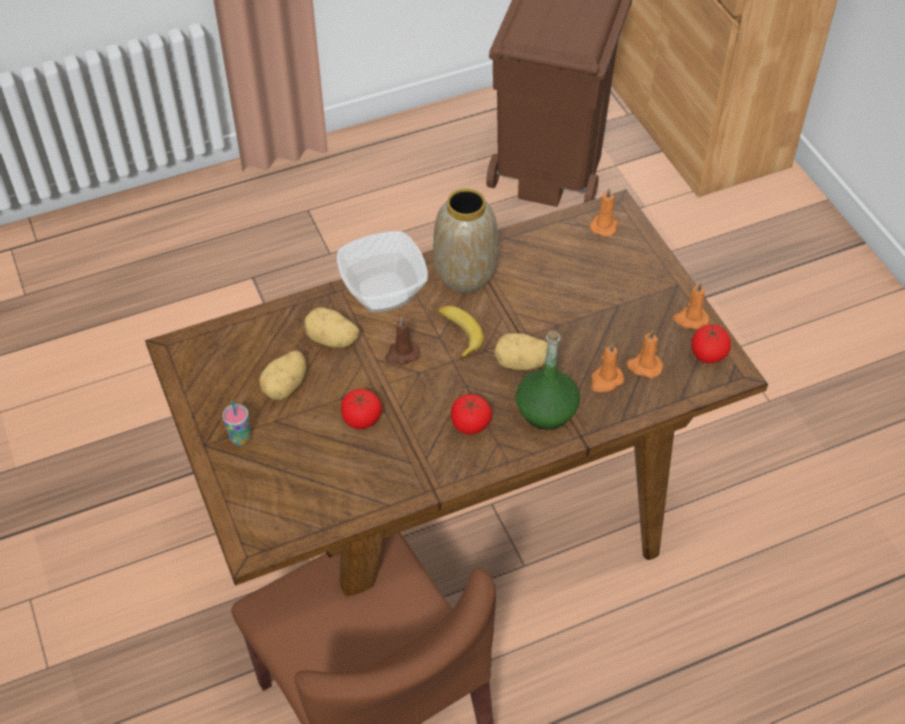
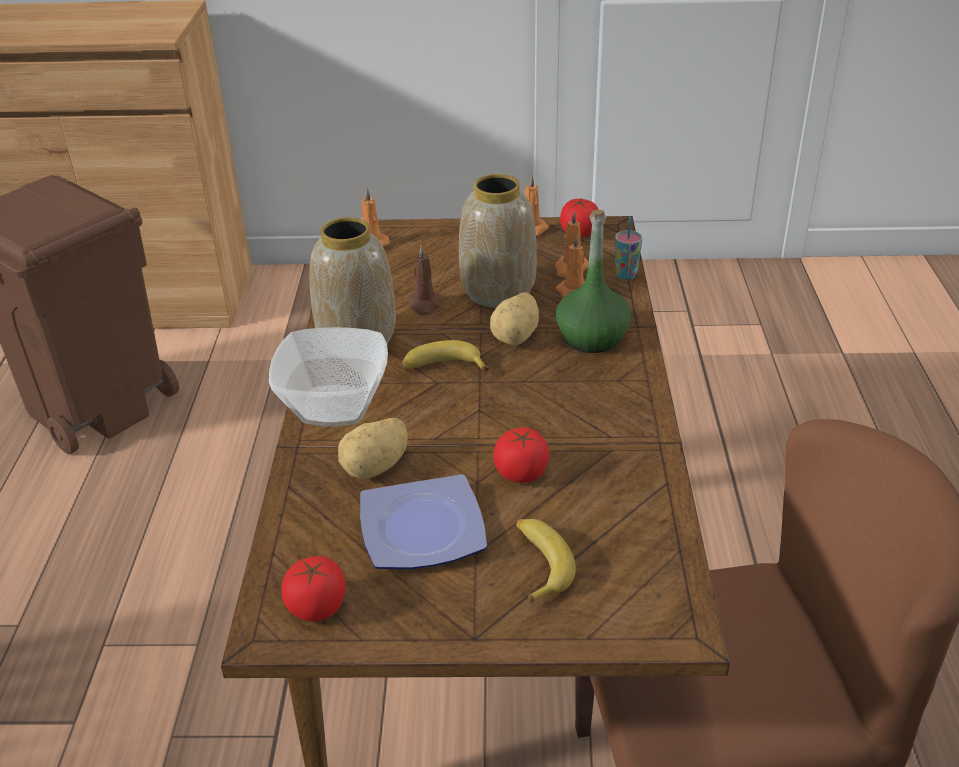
camera: 65 degrees left, 15 degrees down
(240, 438) = (486, 595): cup -> cup (626, 275)
(278, 456) = (538, 564): none -> banana
(286, 386) = (424, 527): potato -> plate
(402, 354) = (442, 416): brown candle -> brown candle (424, 304)
(470, 424) = (580, 392): tomato -> tomato (317, 607)
(577, 330) = (497, 292): none -> vase

